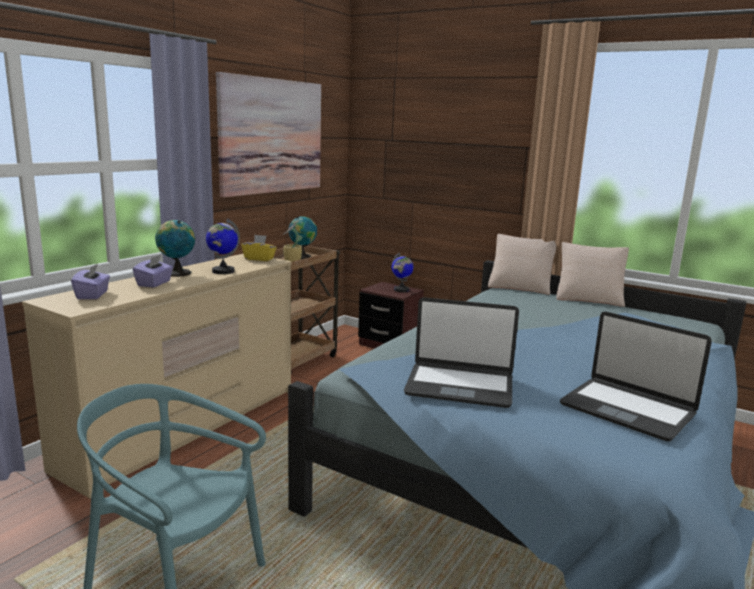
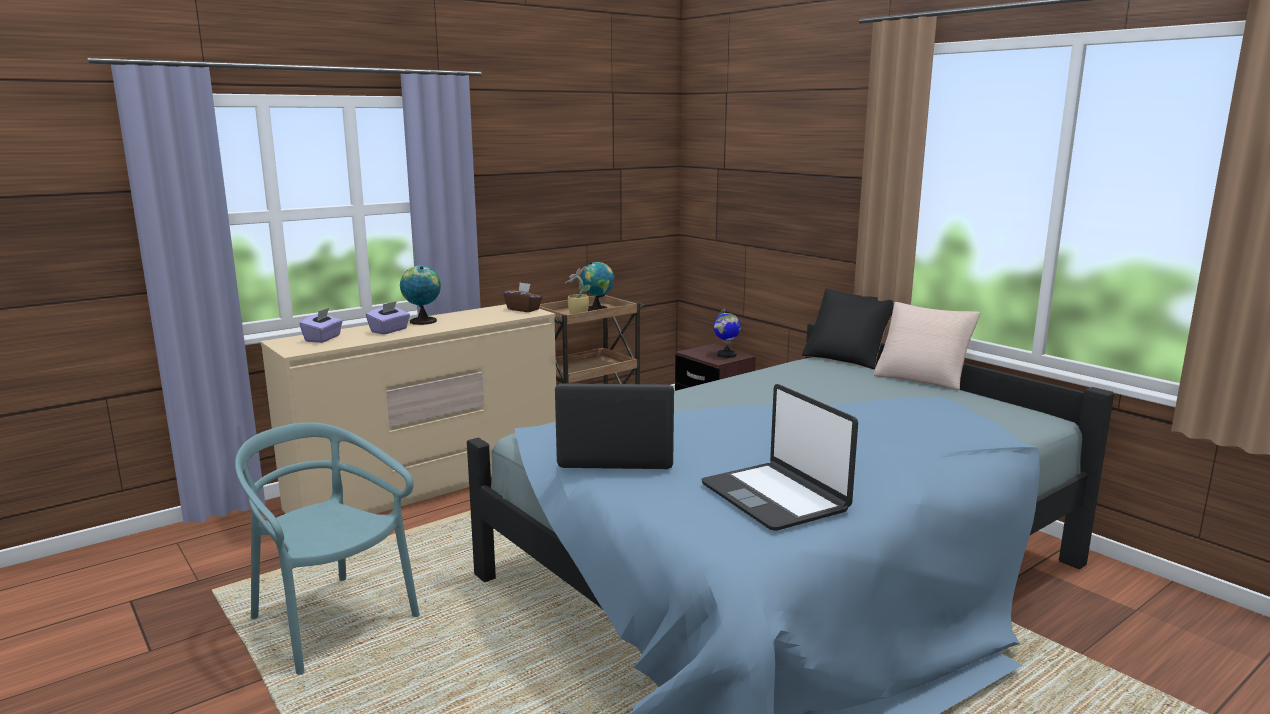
camera: 20 degrees right, 0 degrees up
(223, 271) = (469, 321): globe -> none
(259, 259) = (523, 309): yellow tissue box -> brown tissue box
(272, 136) = (564, 170): picture -> none
(459, 386) = (616, 455): laptop -> laptop turned 150 degrees clockwise
(520, 287) = (847, 358): beige pillow -> black pillow

